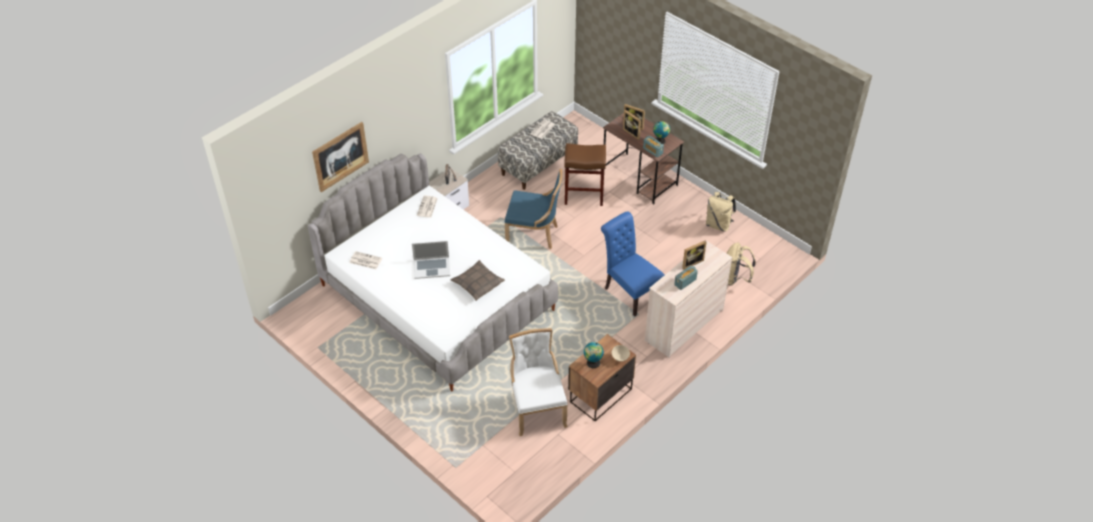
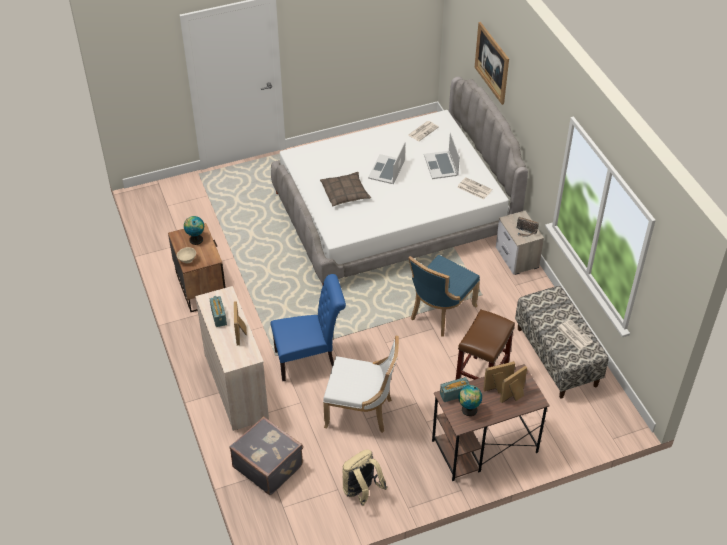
camera: 115 degrees right, 0 degrees up
(407, 235) = (441, 165): none -> laptop
(537, 408) = (218, 240): white chair -> white chair (361, 411)
(735, 278) = (268, 465): beige backpack -> grey suitcase

